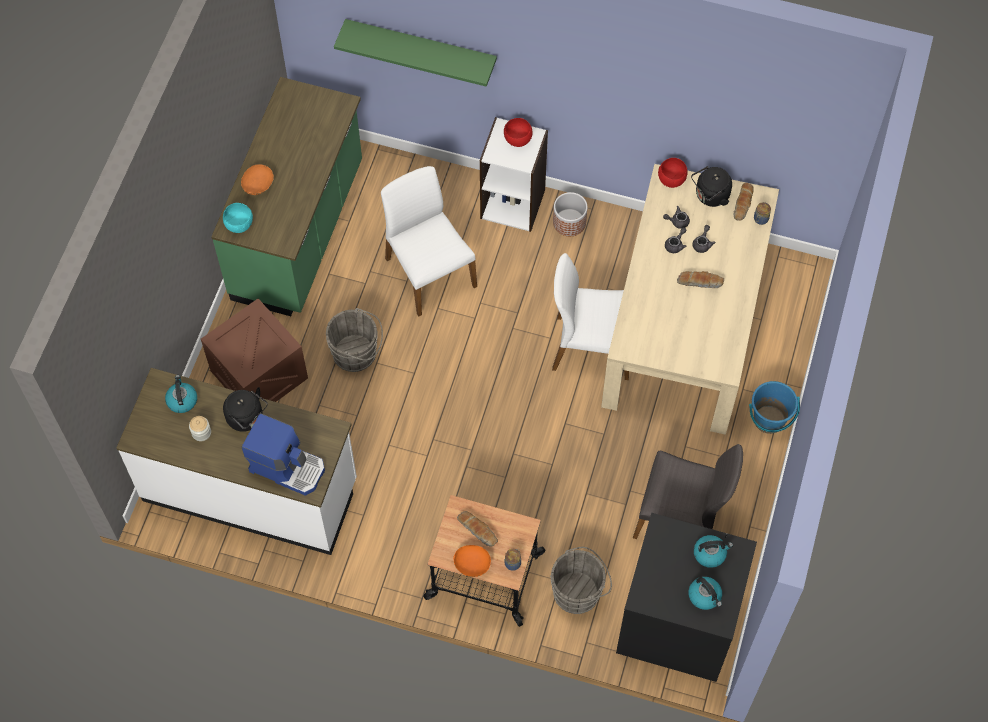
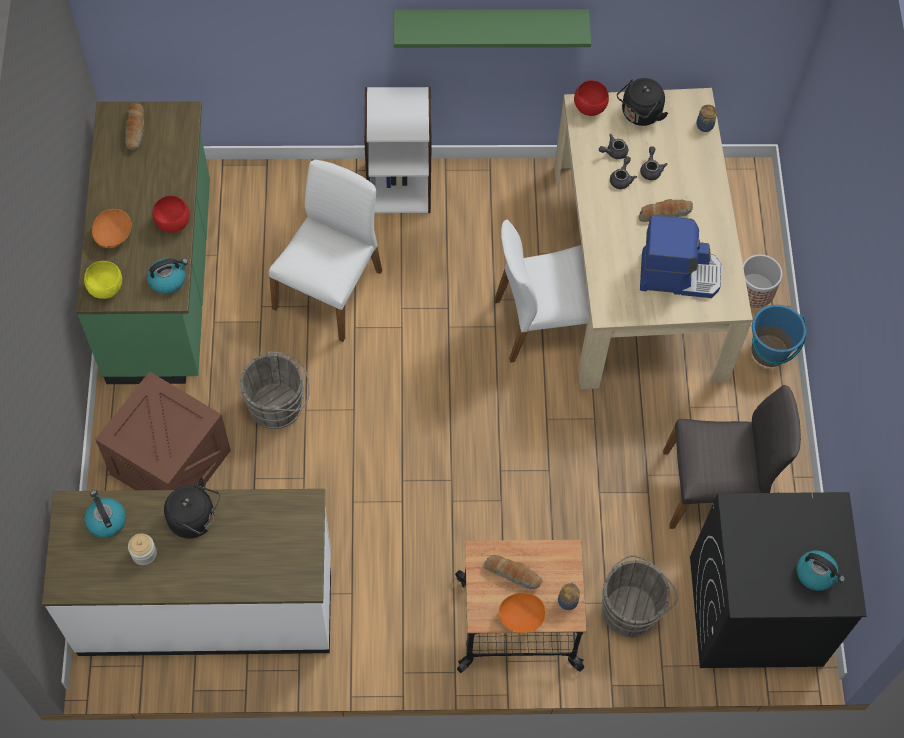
camera: 20 degrees left, 0 degrees up
(240, 224) = (106, 287): turquoise bowl -> yellow bowl
(288, 466) = (266, 564): coffee machine -> coffee machine (678, 274)
(421, 47) = (265, 21): green shelf -> green shelf (490, 22)
(429, 272) = (330, 289): white chair -> white chair turned 75 degrees clockwise
(517, 140) = (399, 106): red bowl -> red bowl (172, 223)
(569, 222) = (470, 191): planter -> planter (755, 290)
(710, 553) = (802, 522): kettle -> kettle (168, 279)
(743, 204) = (679, 115): bread -> bread (136, 130)

